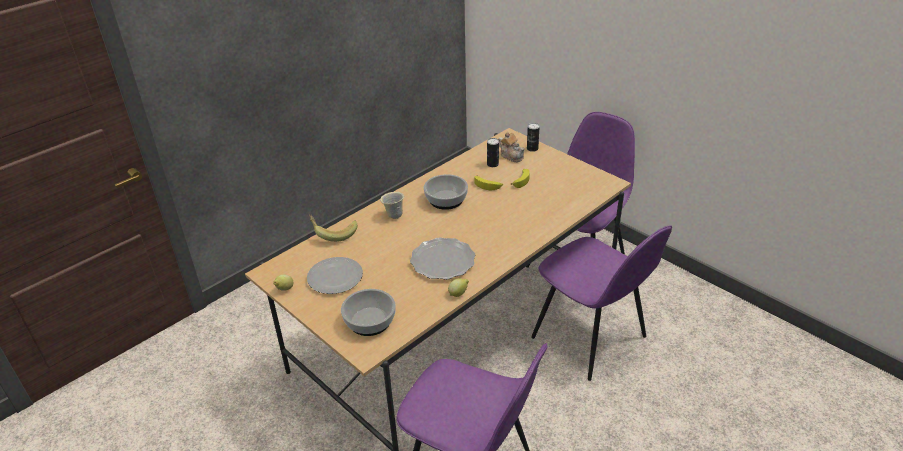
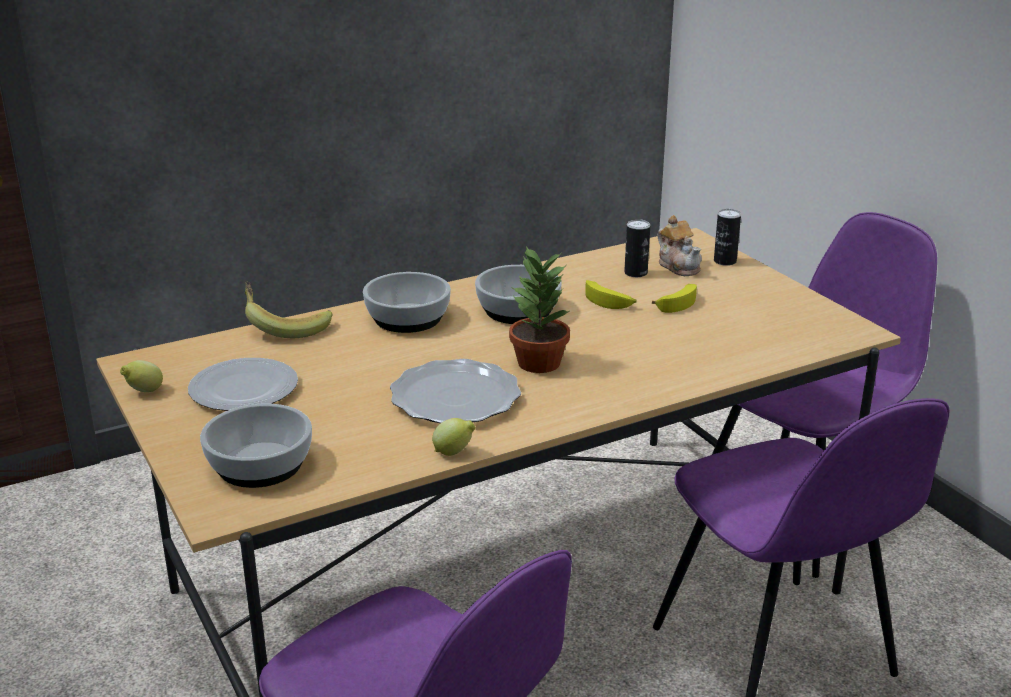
camera: 15 degrees right, 10 degrees down
(393, 215) = (407, 318): beige mug -> bowl
(471, 231) = (537, 362): none -> potted plant

